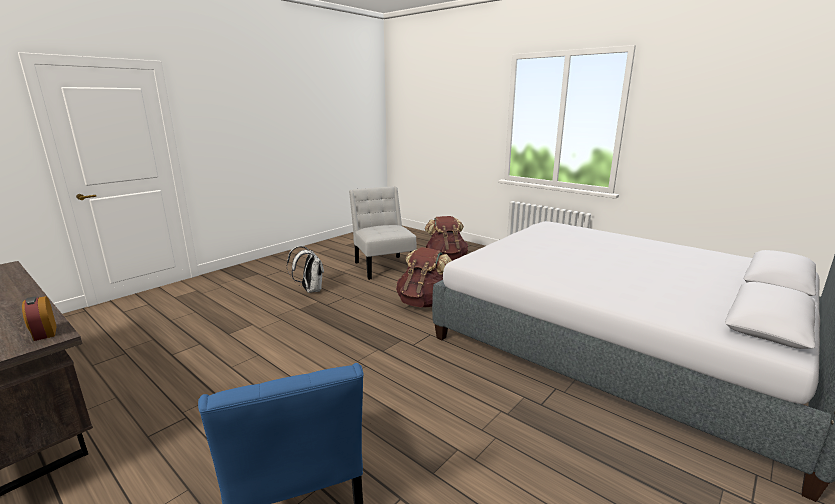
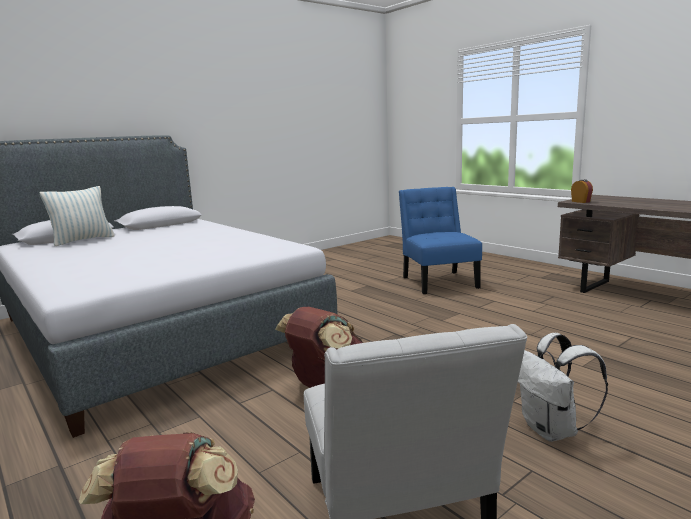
camera: 170 degrees left, 5 degrees down
(729, 272) = (83, 240): none -> pillow

